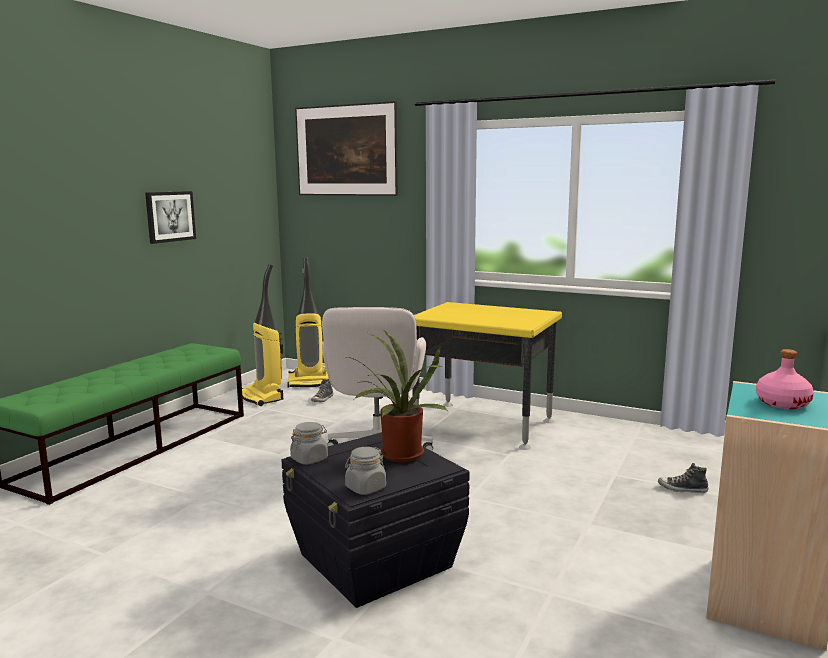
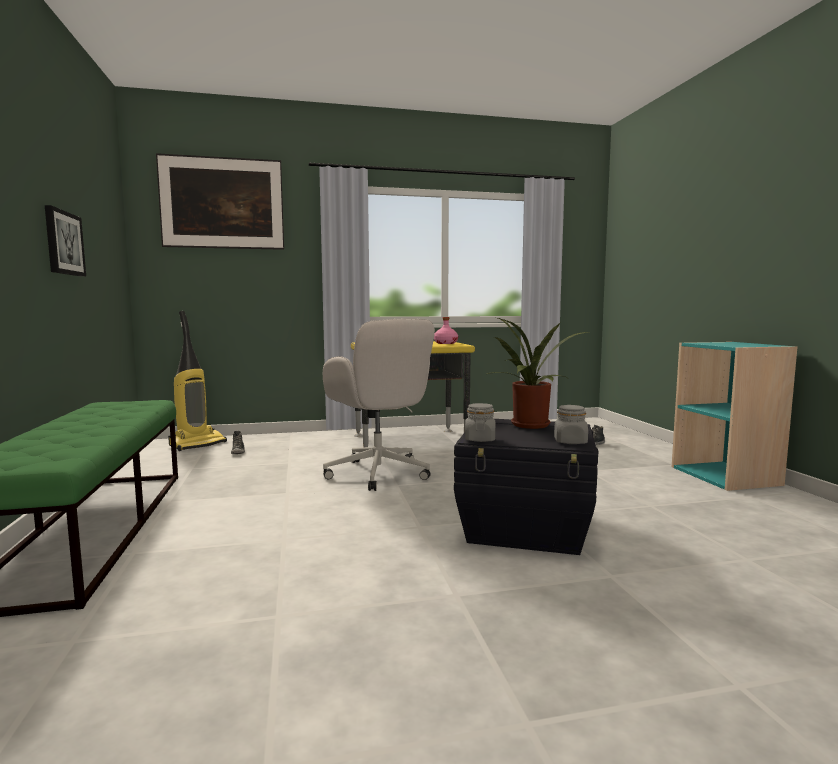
camera: 40 degrees left, 5 degrees down
(262, 397) = (167, 462): vacuum cleaner -> none
(782, 403) = (732, 344): pink bottle -> pink bottle (445, 343)

